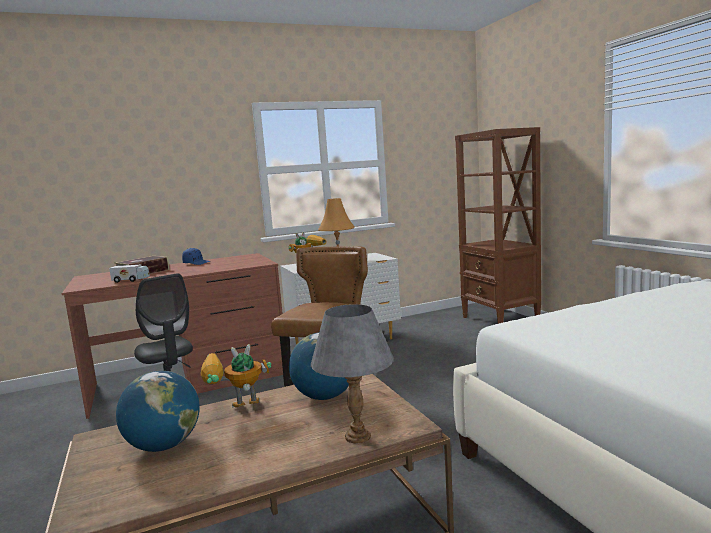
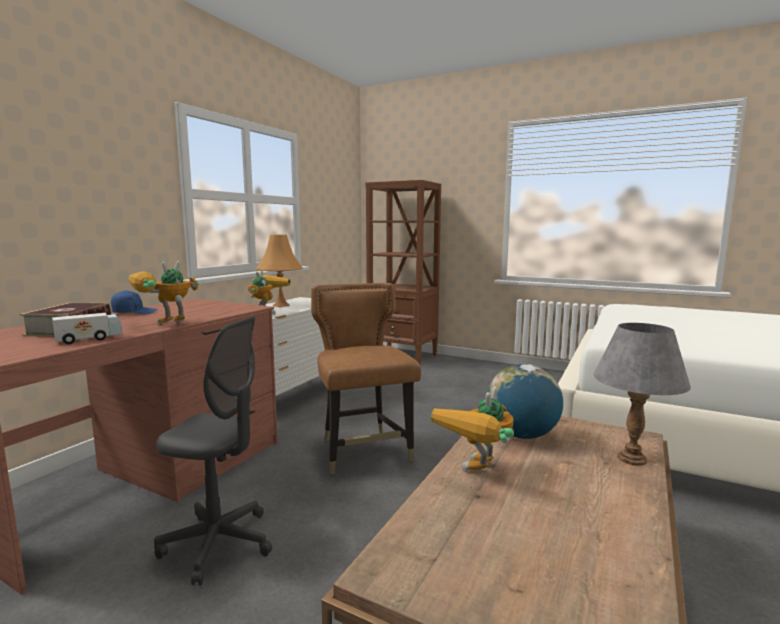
camera: 40 degrees left, 0 degrees up
(164, 446) = (498, 539): globe -> none
(181, 274) = (163, 325): none -> toy robot

